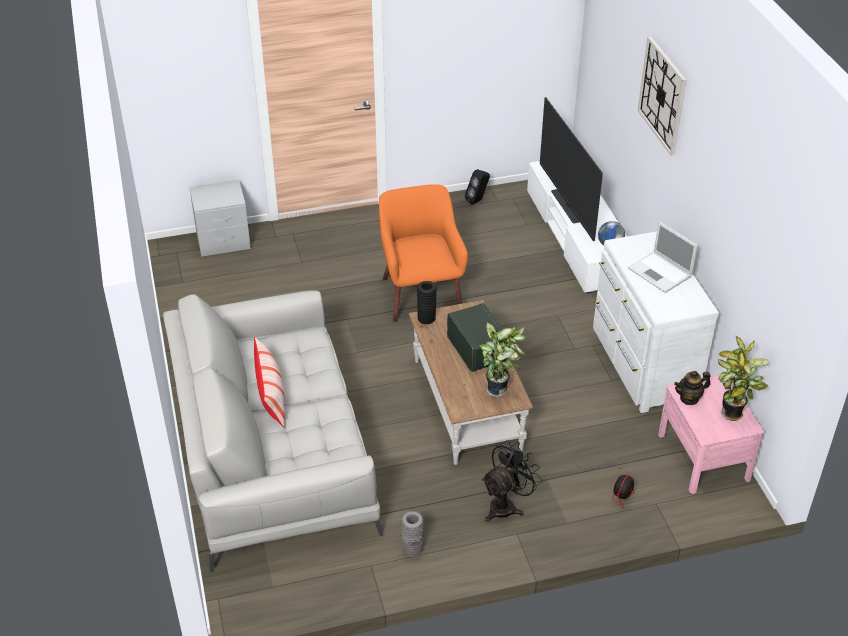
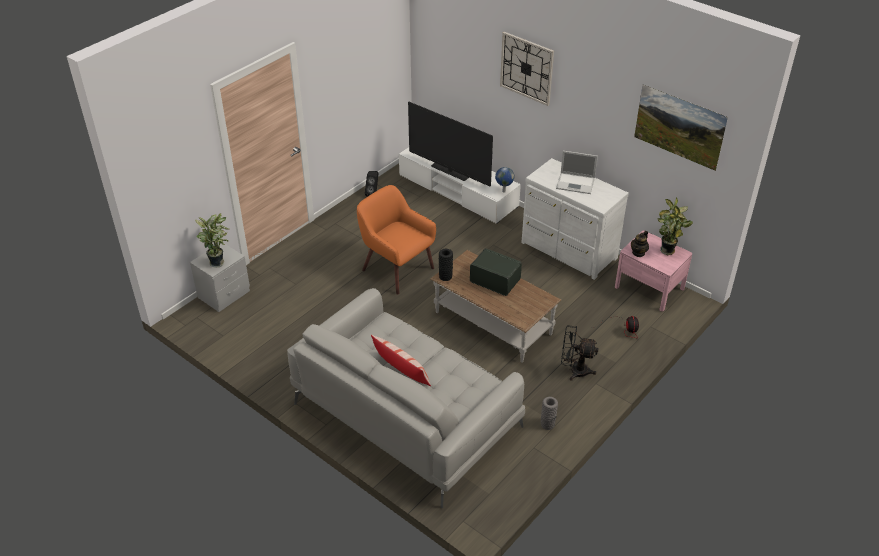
camera: 35 degrees left, 0 degrees up
(499, 389) = (532, 298): potted plant -> potted plant (218, 262)
(506, 505) = (574, 370): black fan -> black fan turned 90 degrees counterclockwise
(772, 258) = (676, 140): none -> picture

